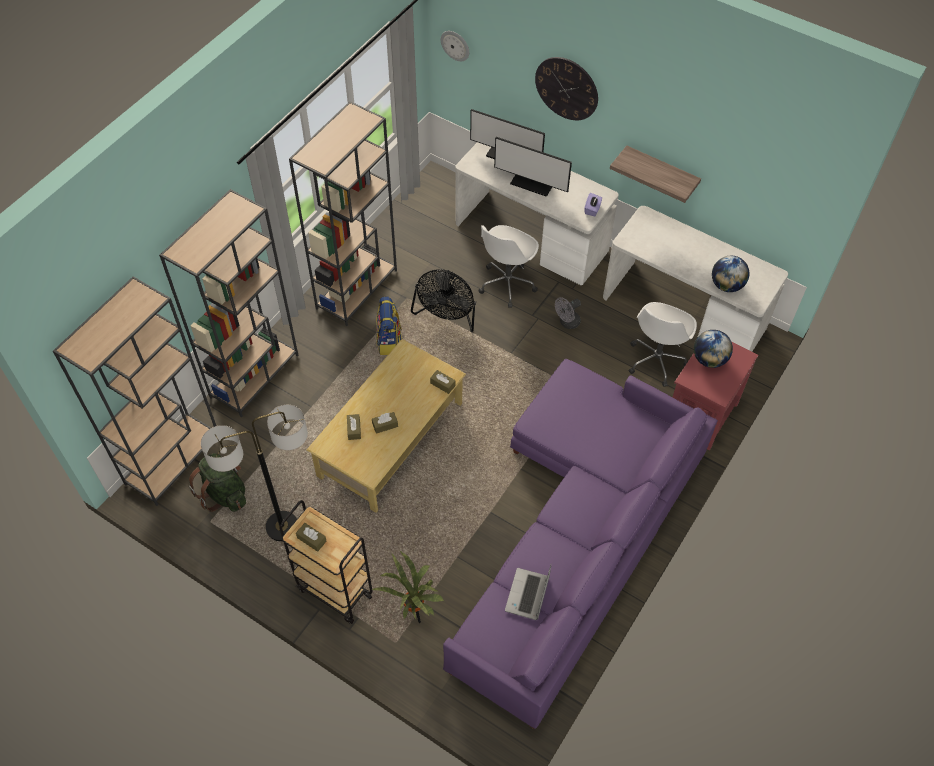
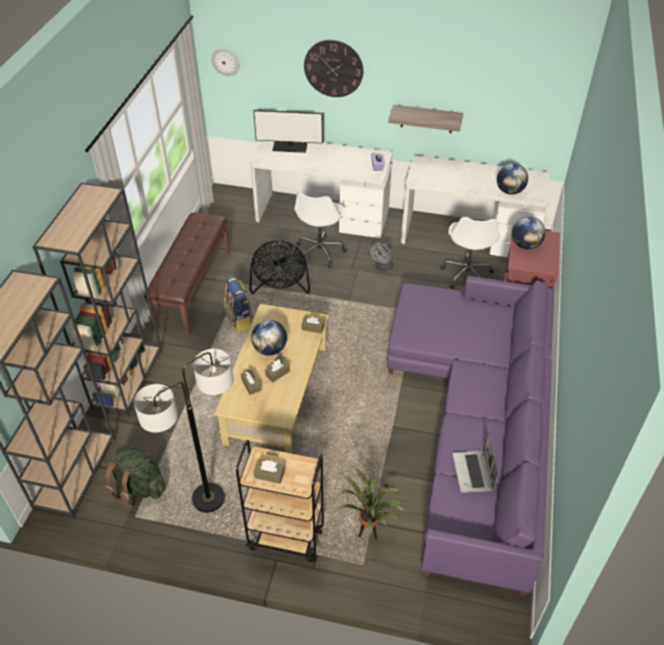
camera: 20 degrees left, 10 degrees down
(356, 289) = (193, 288): bookcase -> brown bench
(389, 395) = (270, 349): none -> globe
(531, 184) = (320, 161): monitor -> none

